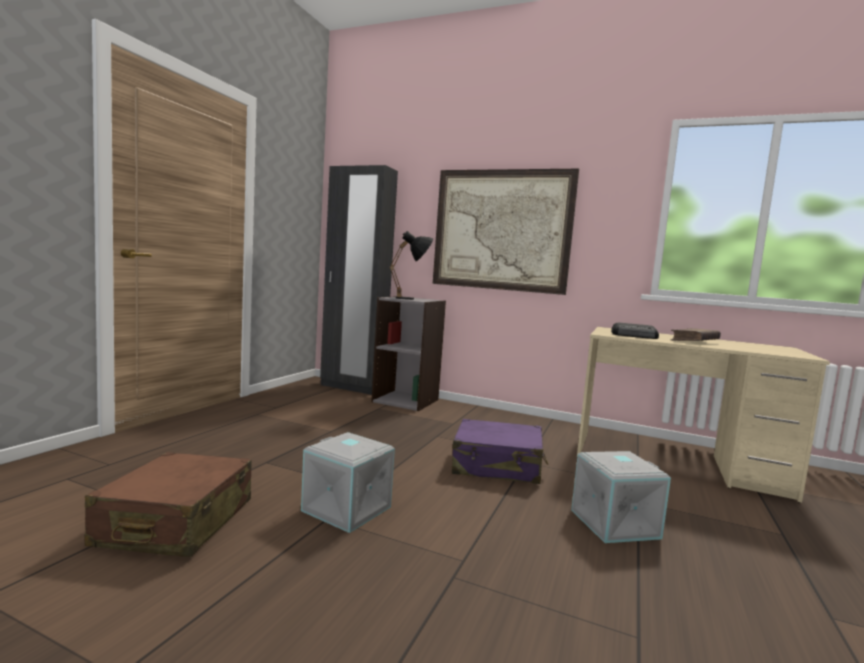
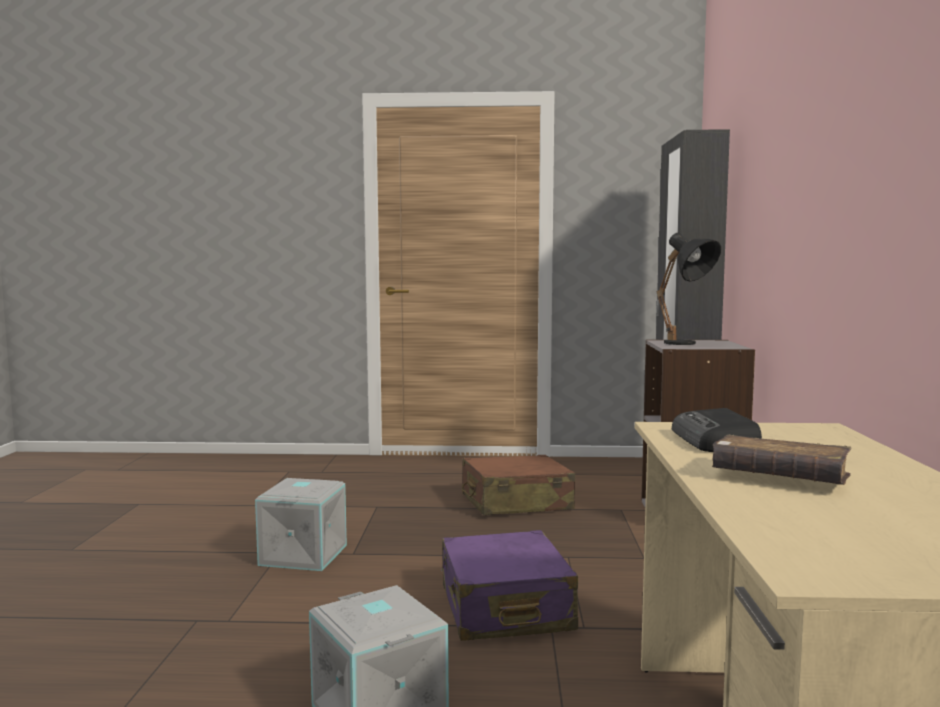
camera: 70 degrees right, 0 degrees up
(176, 523) = (242, 513): brown suitcase -> brown suitcase (515, 502)
(501, 230) = (808, 210): picture -> none

